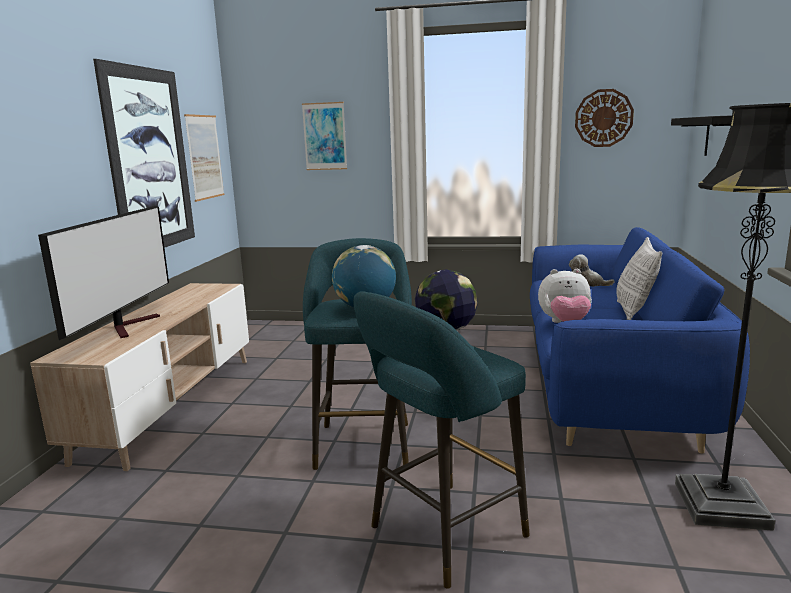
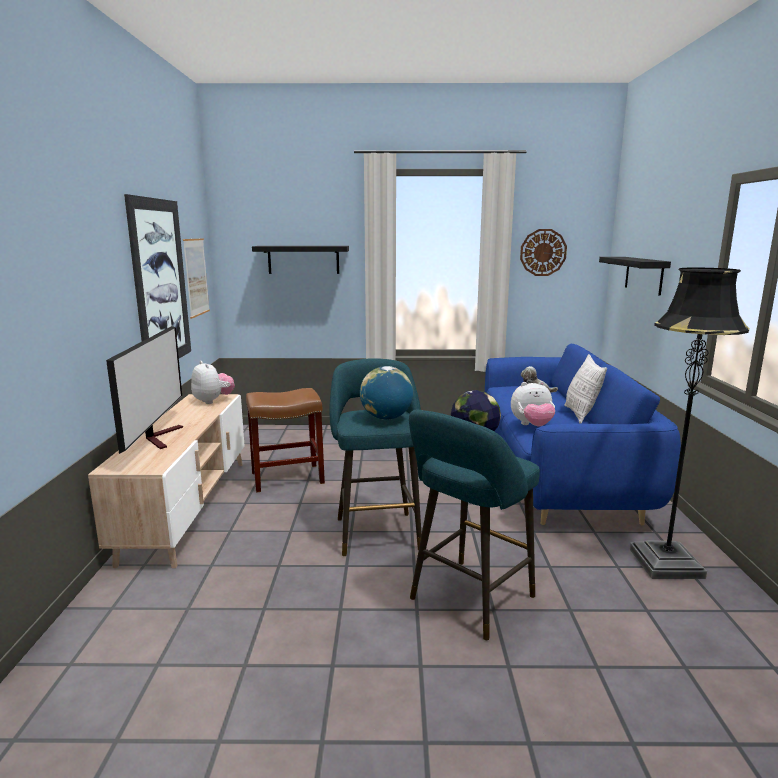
camera: 10 degrees left, 0 degrees up
(209, 290) = (213, 401): none -> plush toy
(289, 377) = (288, 477): none -> brown stool
(325, 136) = (303, 259): picture -> black shelf

